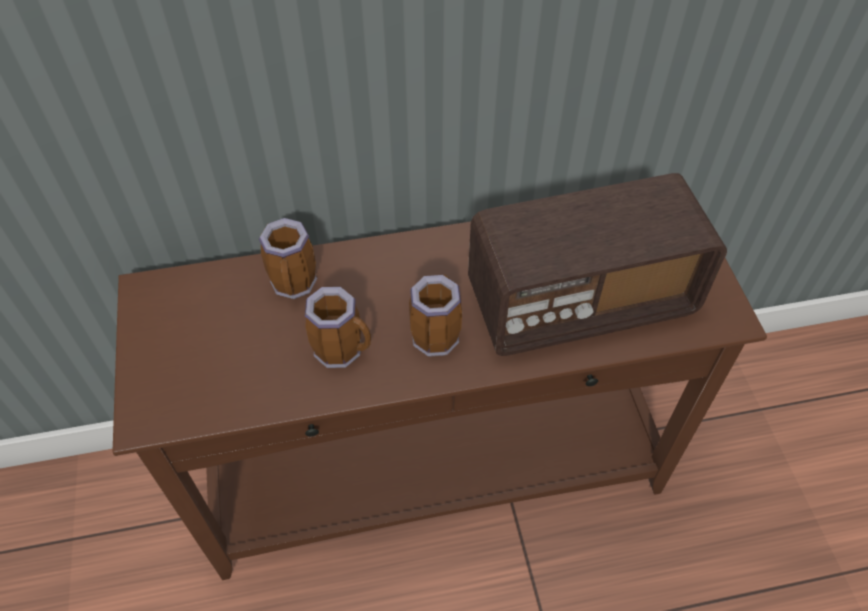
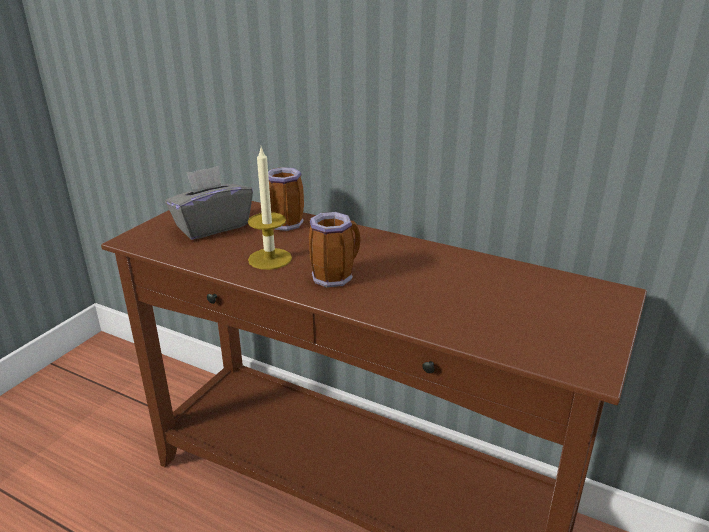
camera: 40 degrees right, 25 degrees down
(214, 337) = (212, 226): none -> grey tissue box
(343, 349) = (270, 259): mug -> candle
(580, 302) = (462, 306): radio -> none

